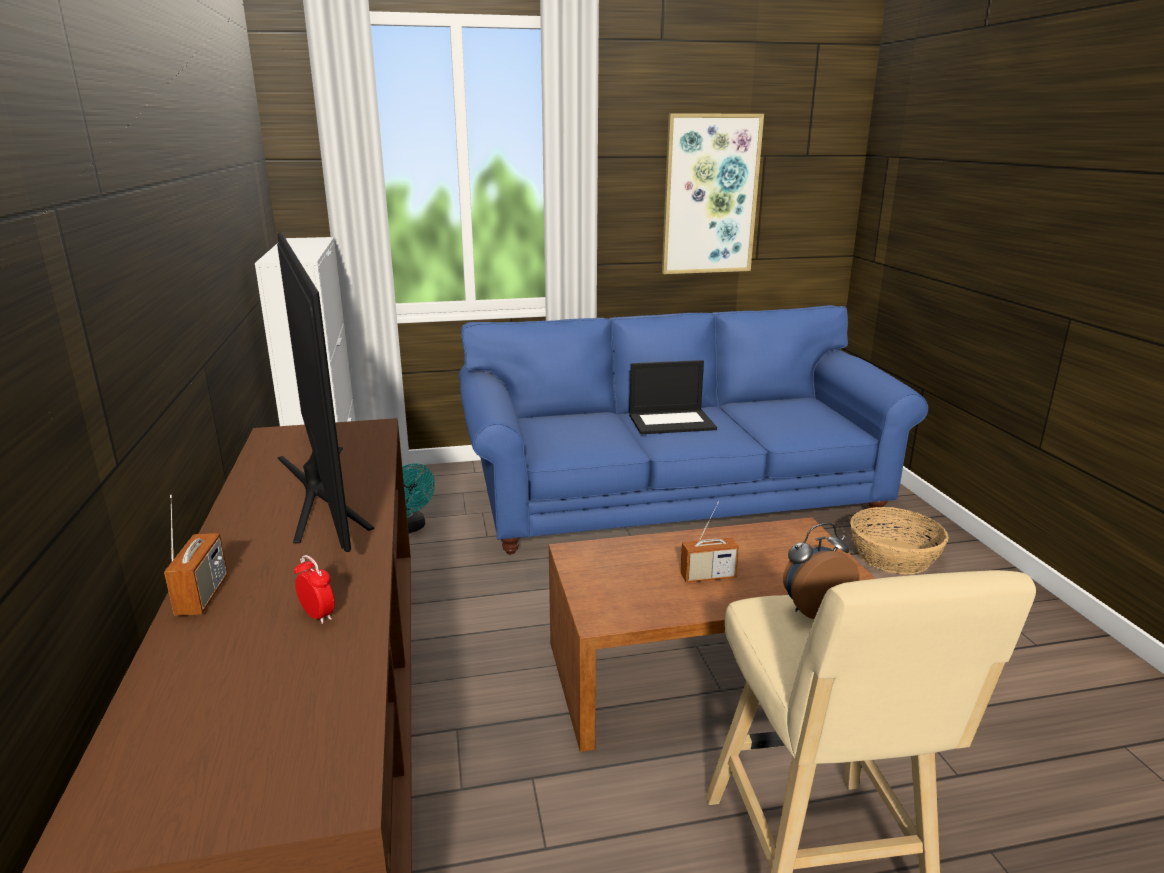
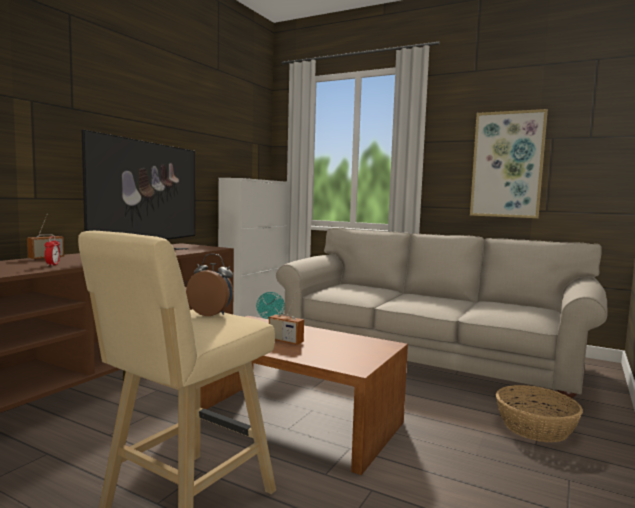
camera: 40 degrees right, 15 degrees down
(672, 422) = (421, 298): laptop -> none
(674, 495) = (429, 357): blue sofa -> beige sofa

